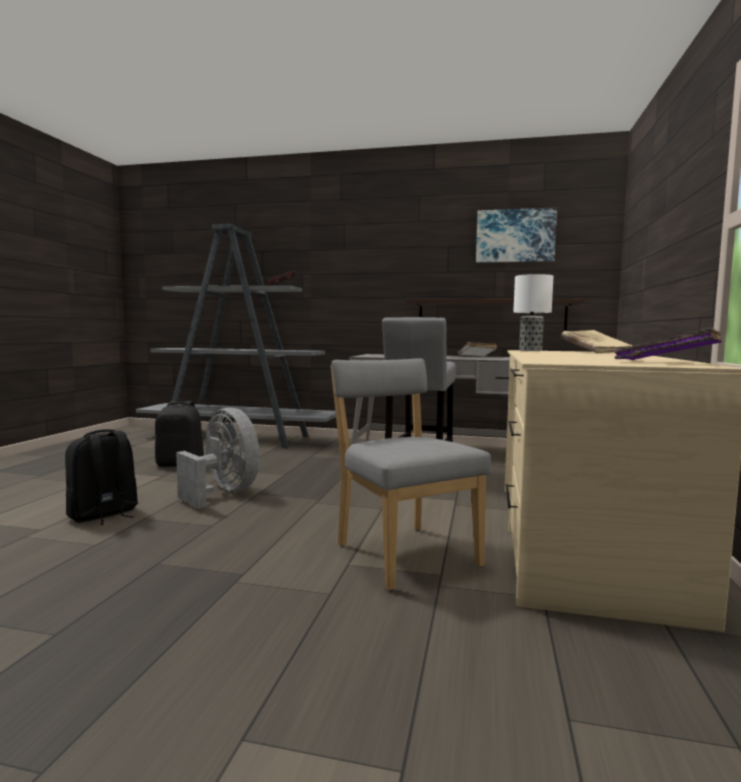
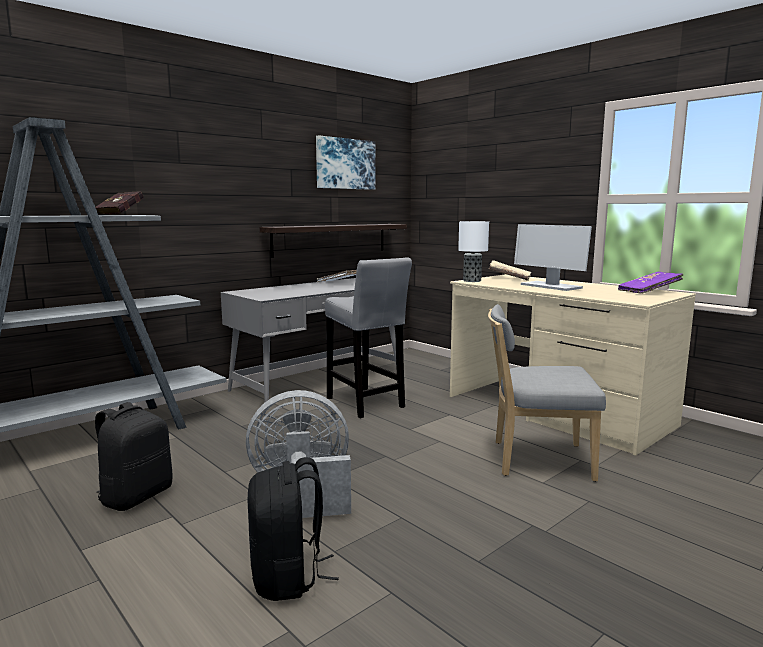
camera: 55 degrees left, 5 degrees up
(573, 355) = (550, 286): none -> monitor

